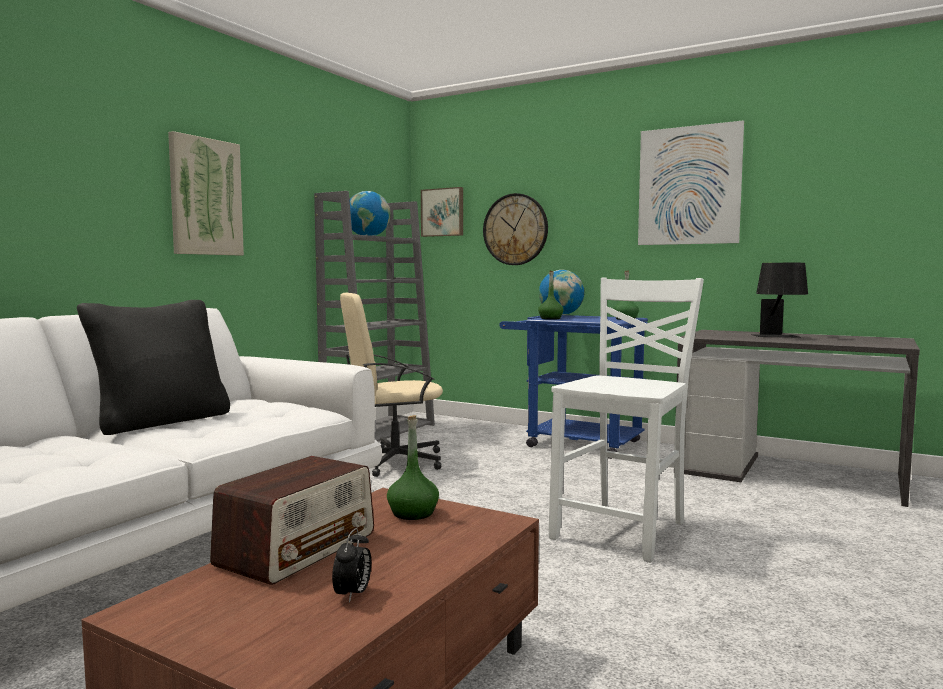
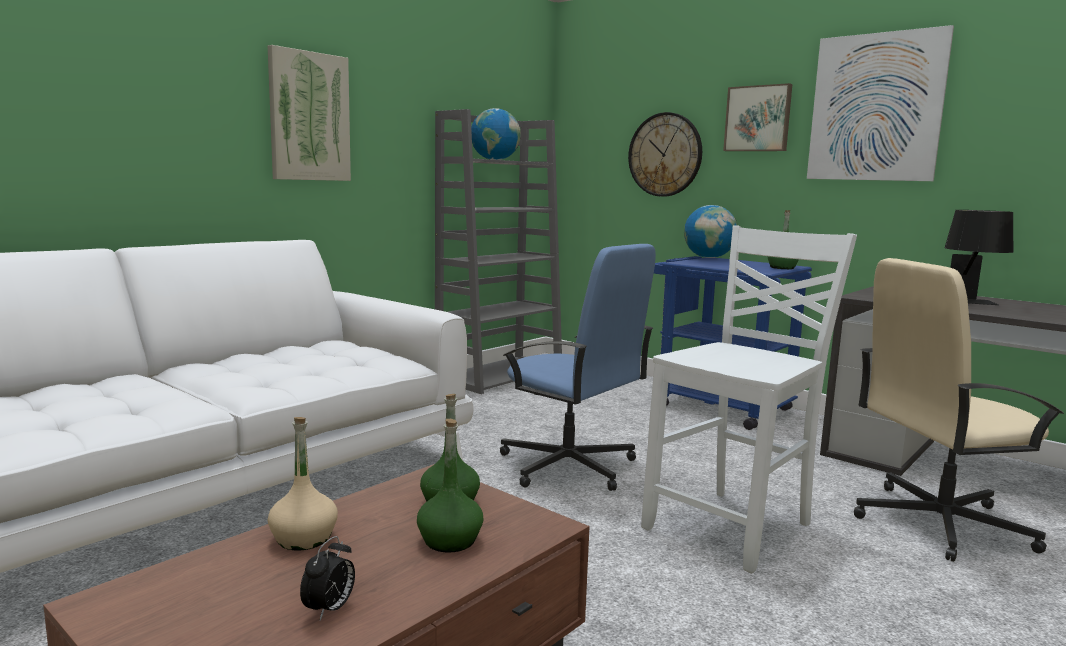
camera: 10 degrees right, 5 degrees up
(161, 421) = (235, 363): black pillow -> none
(298, 549) = (303, 538): radio -> beige bottle
(393, 461) = (501, 412): beige office chair -> beige office chair (937, 523)
(443, 212) = (586, 132): picture -> picture (758, 119)
(469, 498) = (569, 466): none -> blue office chair
(550, 318) = (692, 263): green bottle -> green bottle (450, 540)

